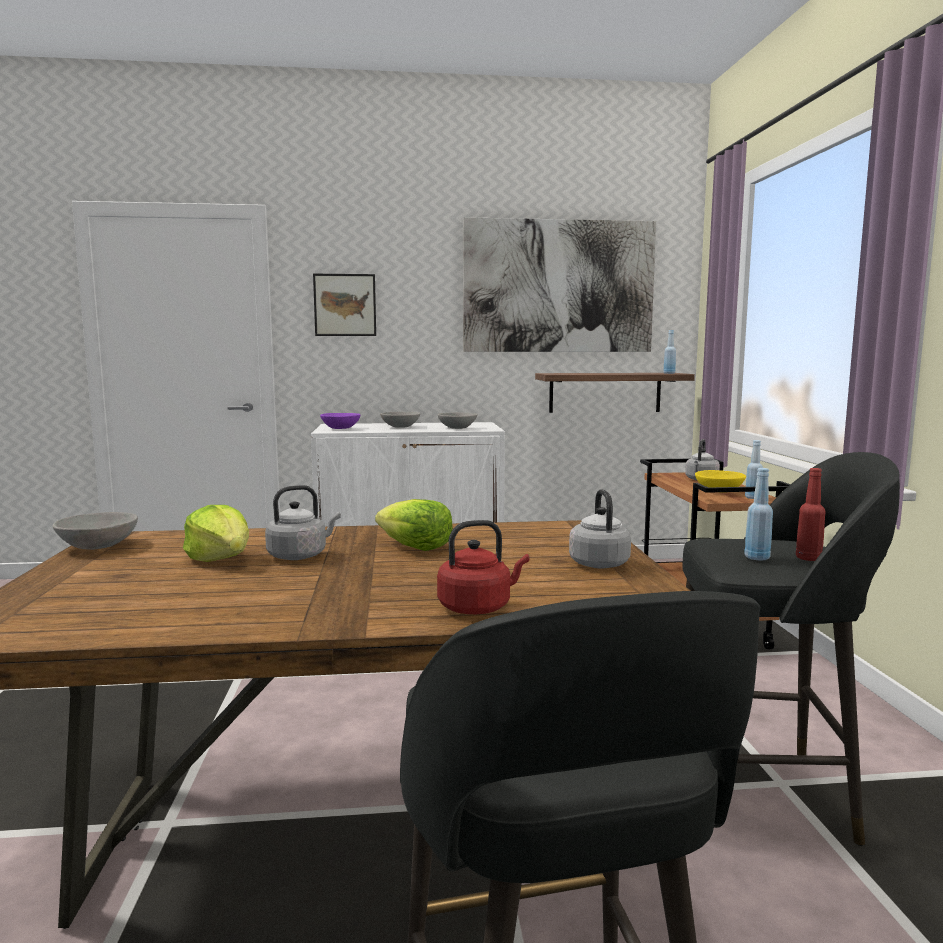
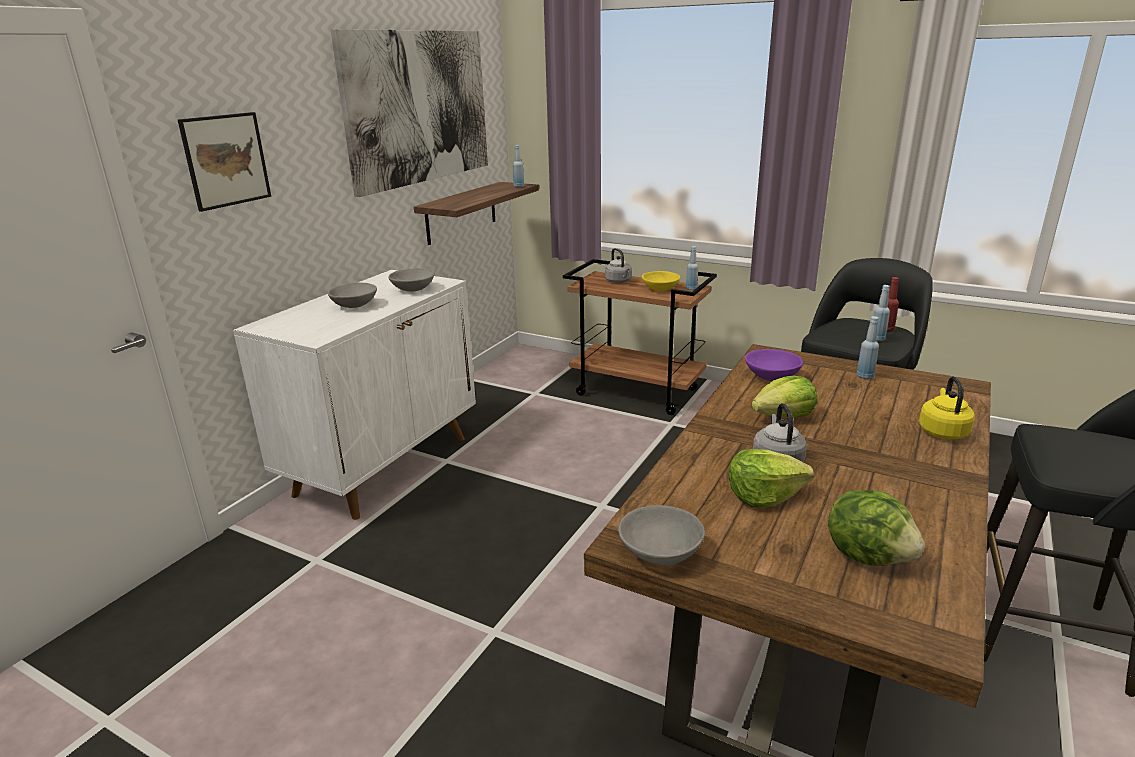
camera: 55 degrees left, 15 degrees up
(120, 600) = (869, 555): none -> lettuce
(340, 428) = (307, 329): purple bowl -> purple bowl (771, 377)
(478, 607) = (942, 431): red kettle -> yellow kettle
(598, 563) = (864, 376): grey kettle -> blue bottle

